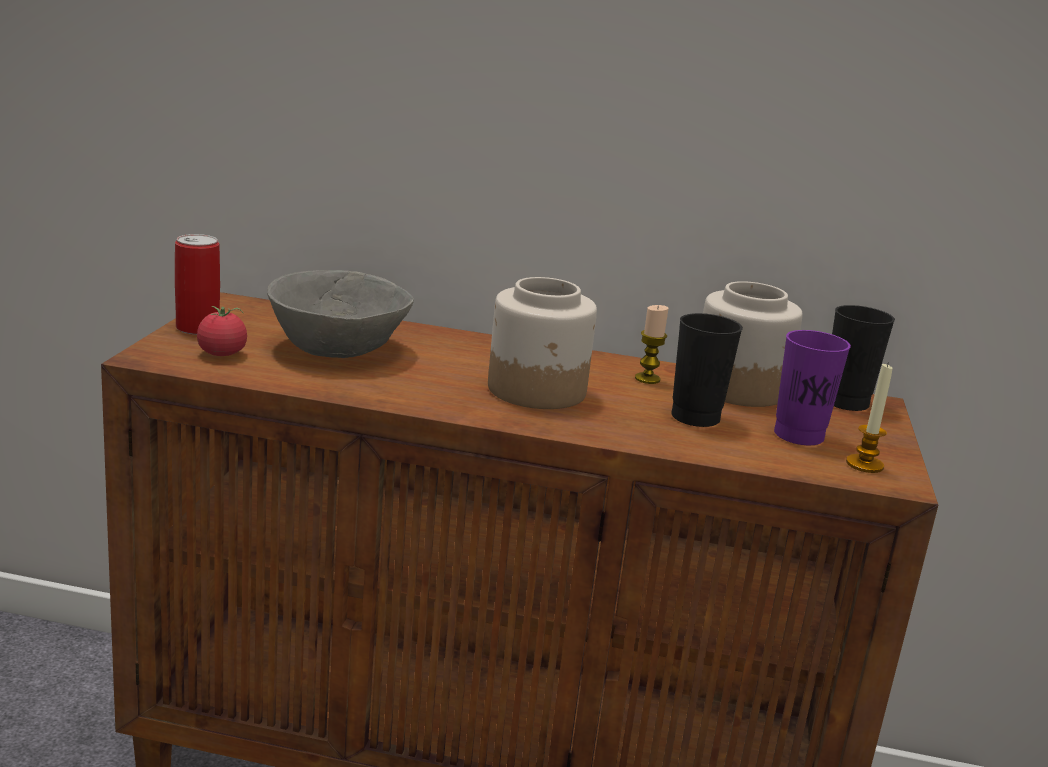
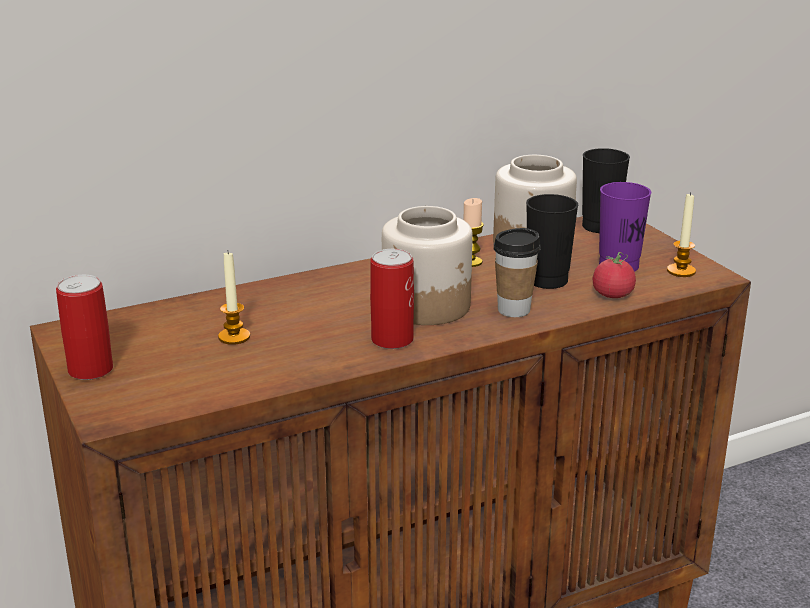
camera: 35 degrees left, 5 degrees up
(222, 354) = (159, 384): tomato -> tomato (612, 295)
(336, 349) = (234, 337): grey bowl -> candle
(455, 399) = (392, 340): none -> can
(612, 423) = (513, 310): none -> cup

